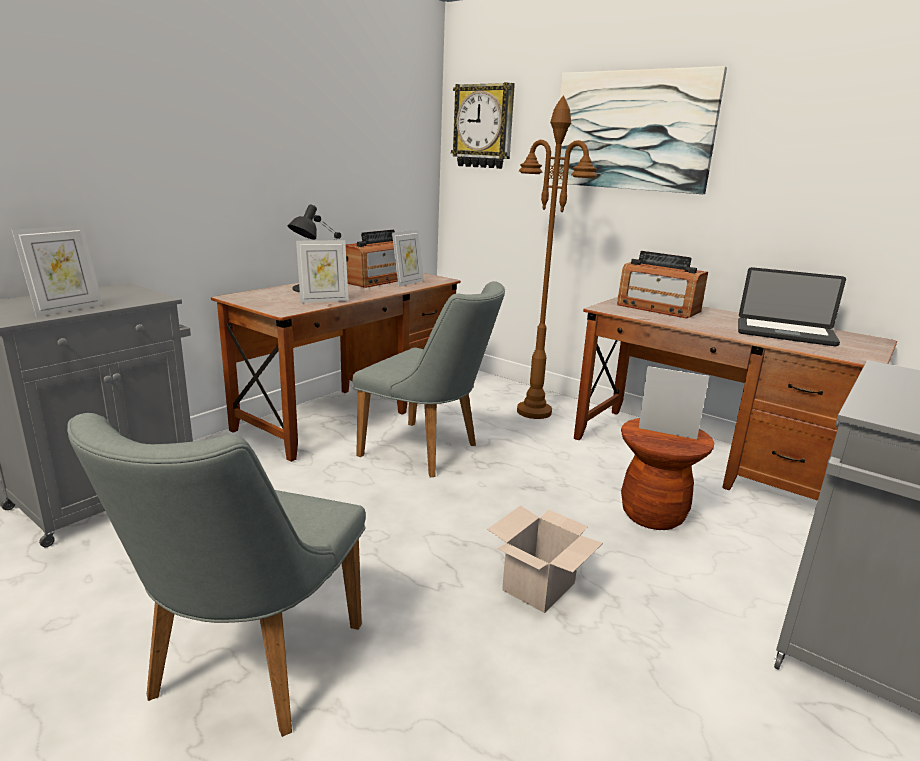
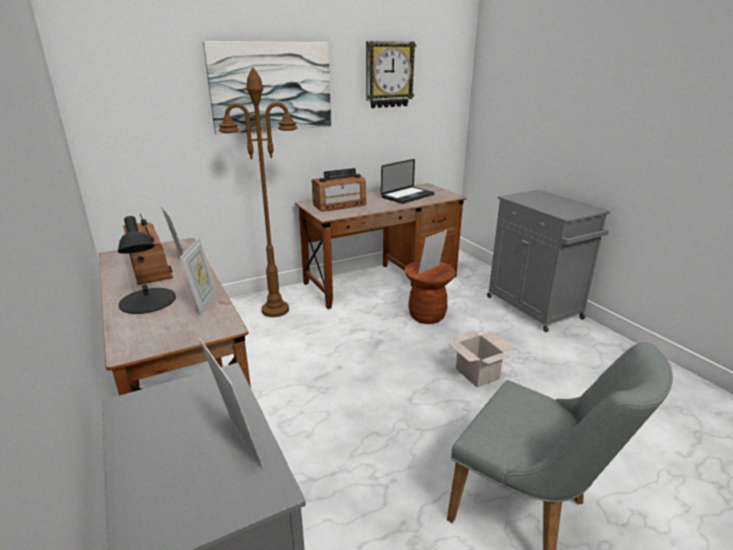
camera: 65 degrees left, 5 degrees up
(429, 452) = (299, 372): grey chair -> none
(483, 126) = (120, 90): wall clock -> wall clock (389, 75)

